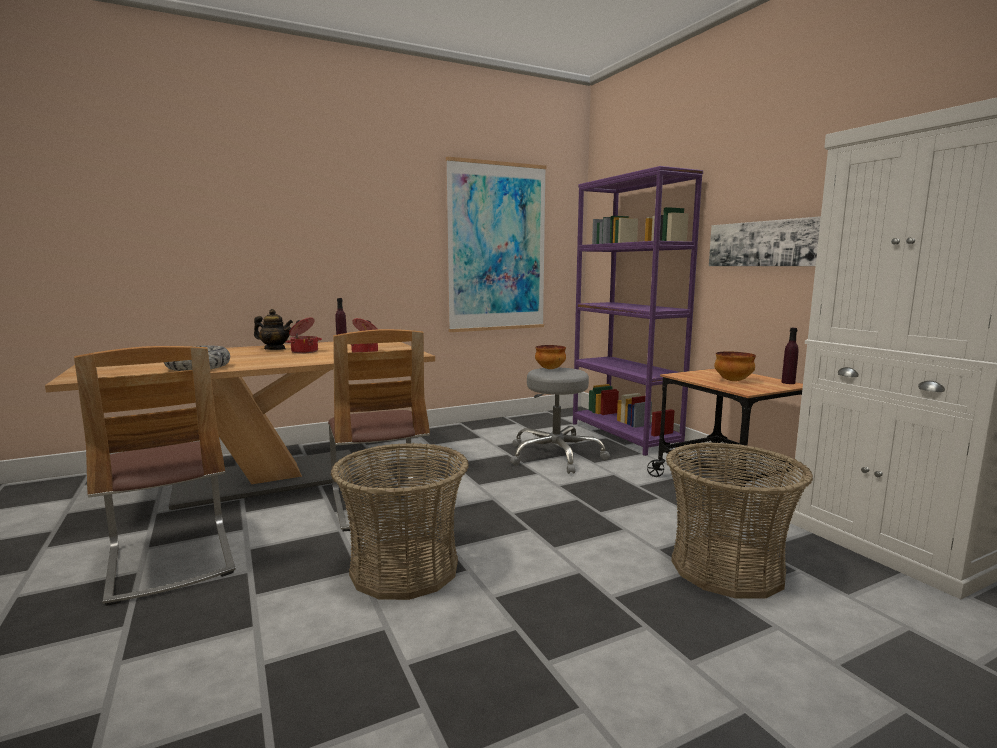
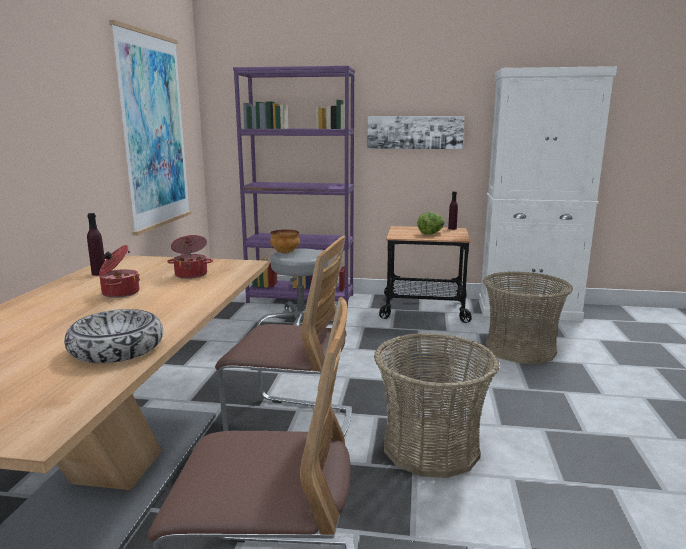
camera: 55 degrees left, 5 degrees up
(275, 349) = (59, 302): teapot -> none
(732, 381) = (431, 233): bowl -> lettuce

